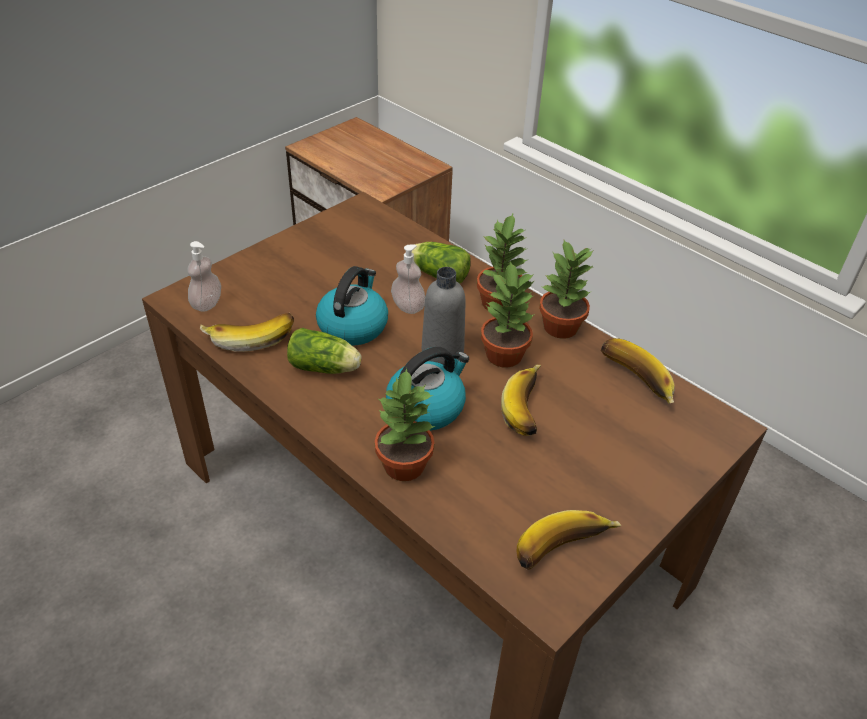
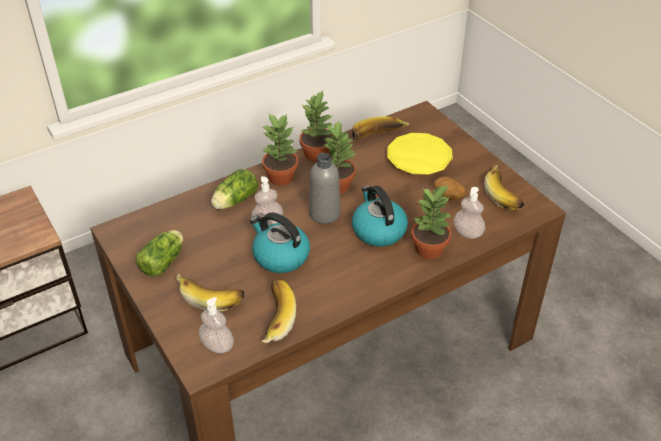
camera: 75 degrees left, 0 degrees up
(326, 368) = (324, 277): lettuce -> lettuce (164, 261)
(453, 508) = (467, 233): none -> soap dispenser
(529, 410) = (392, 185): banana -> banana (211, 296)
(534, 476) = (448, 195): none -> potato
(608, 433) = (419, 158): none -> yellow plate

